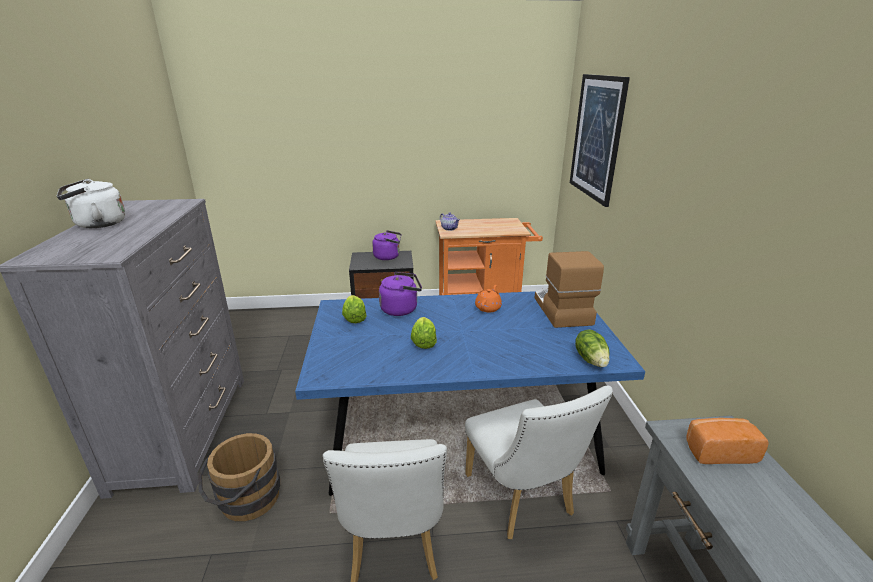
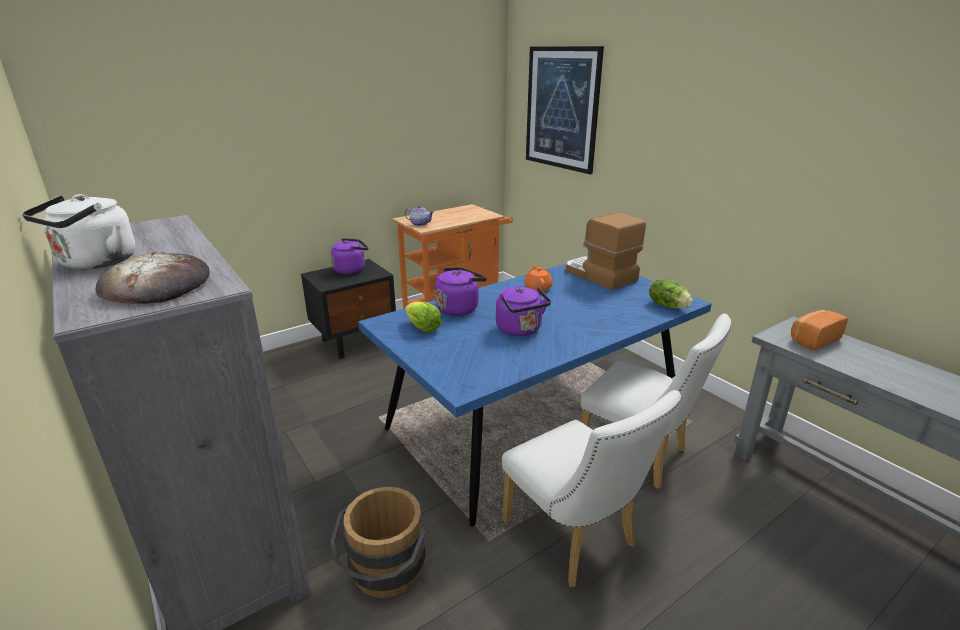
camera: 30 degrees left, 0 degrees up
(90, 247) = (157, 285): none -> bread
(423, 342) = (520, 330): lettuce -> purple kettle

